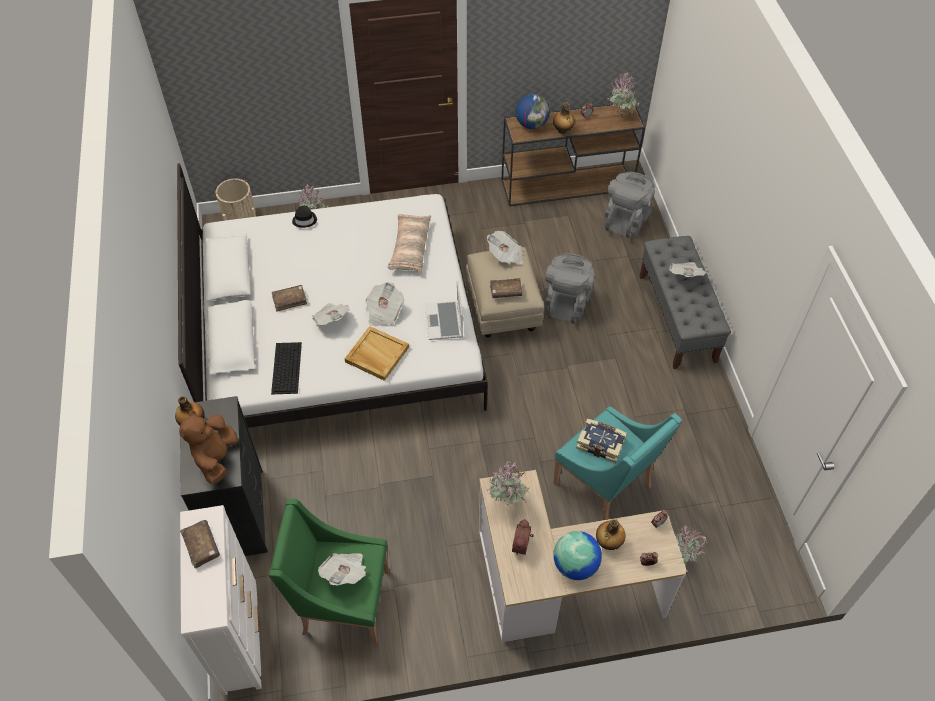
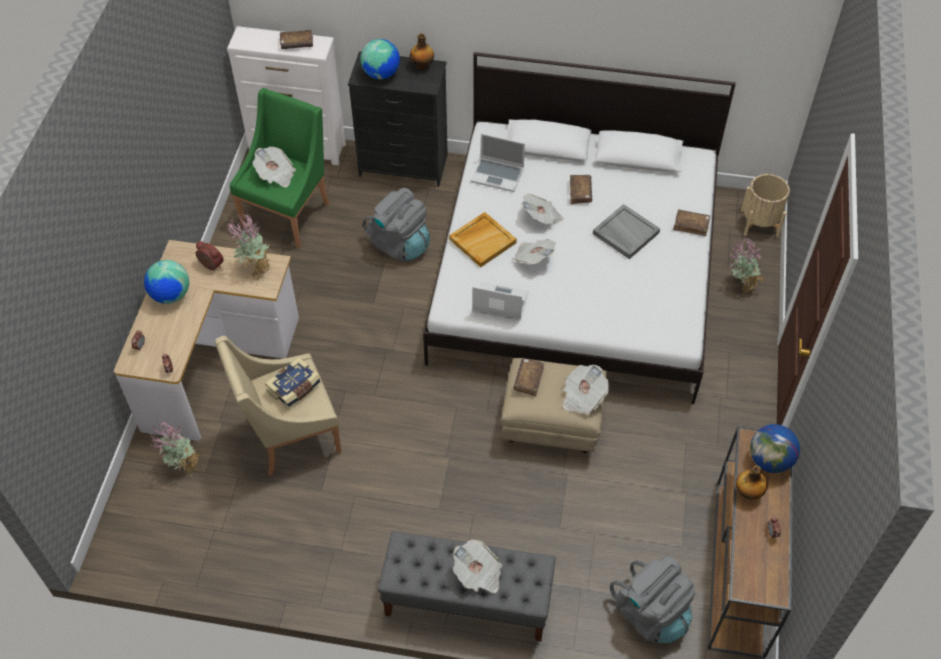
camera: 110 degrees right, 0 degrees up
(216, 458) = (381, 74): brown plush toy -> globe
(286, 367) = (498, 175): keyboard -> laptop
(305, 220) = (691, 225): black hat -> brown book
(330, 259) = (625, 233): none -> grey tray
(410, 248) = (617, 303): pillow -> none
(566, 303) = (536, 489): grey backpack -> grey backpack (400, 244)
(605, 486) = (290, 435): turquoise armchair -> beige armchair
(608, 542) = (176, 326): bottle -> none
(621, 117) = (758, 577): potted plant -> none

